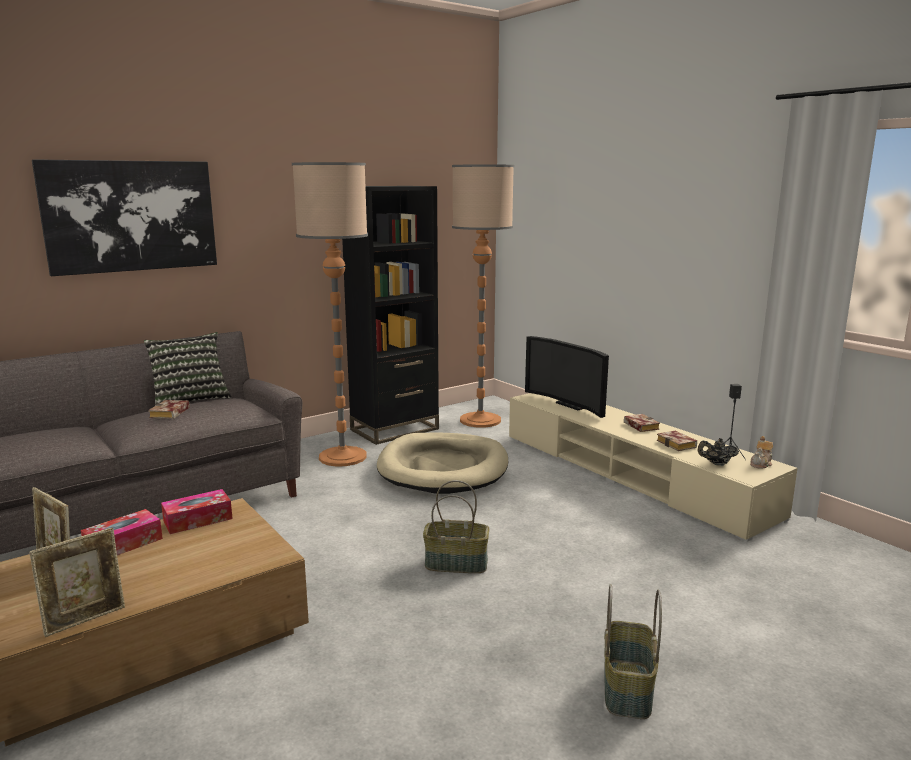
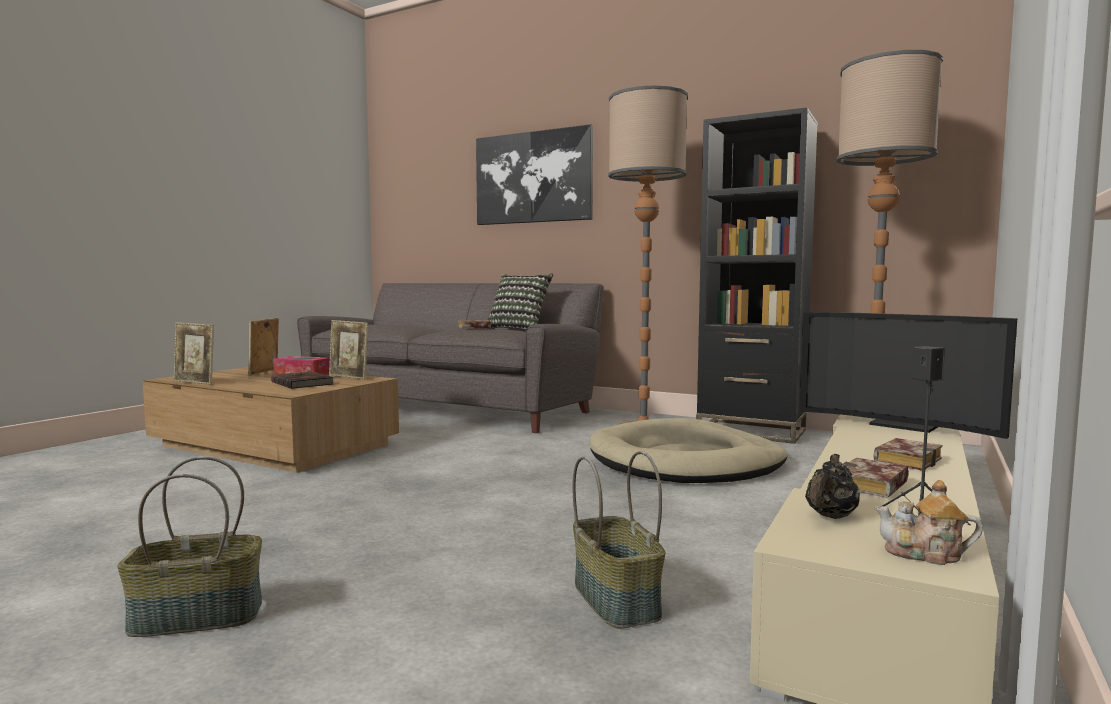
camera: 65 degrees right, 10 degrees down
(198, 520) = (349, 377): tissue box -> picture frame
(203, 547) = (303, 383): none -> brown book
(457, 563) = (456, 499): basket -> basket (618, 600)
(572, 404) = (901, 425): television -> television turned 75 degrees counterclockwise
(716, 464) = (830, 516): black teapot -> black teapot turned 120 degrees counterclockwise

